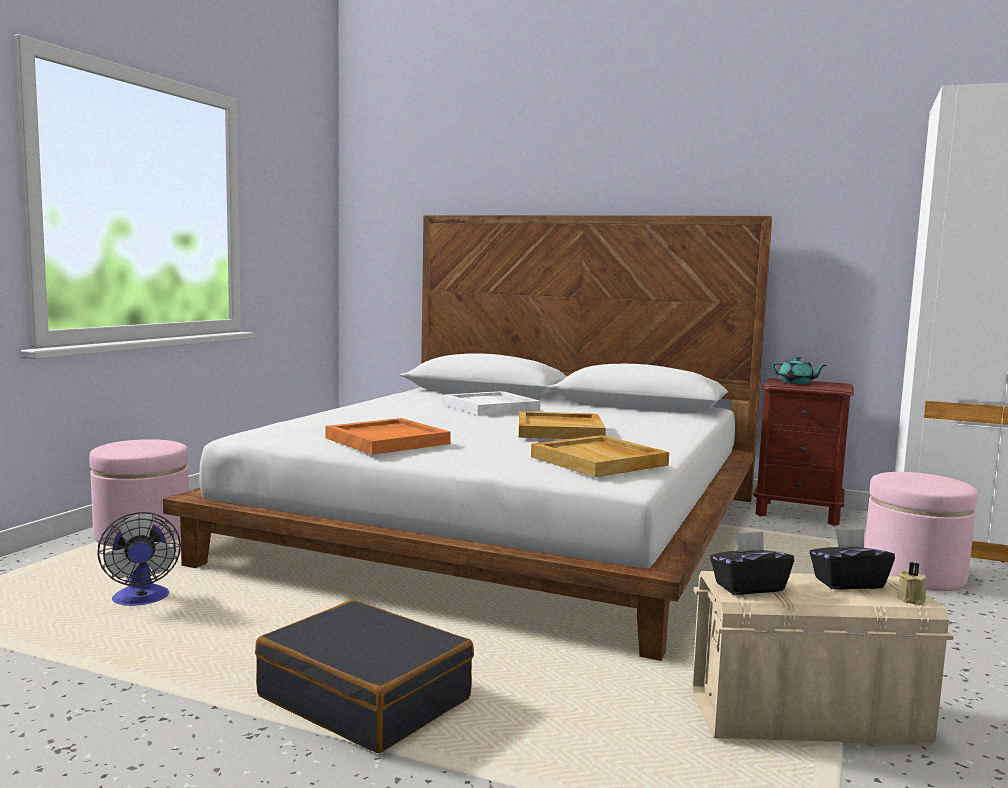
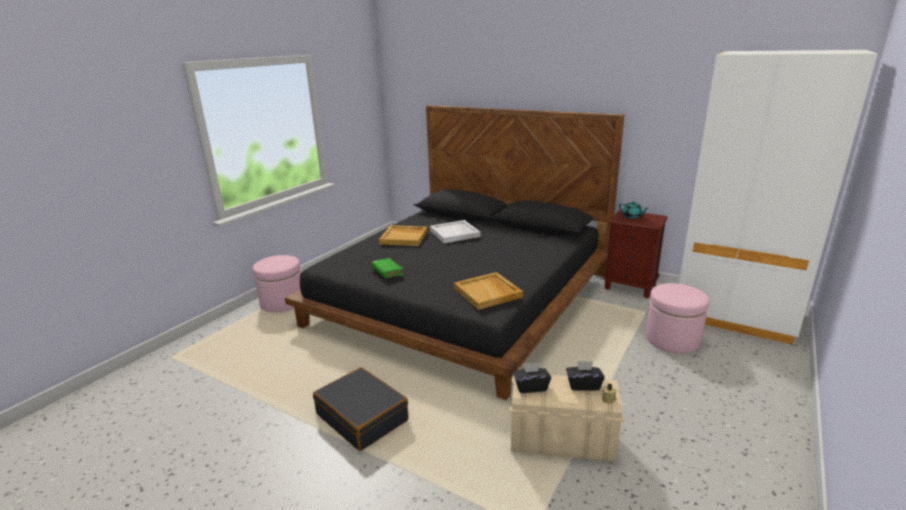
camera: 10 degrees right, 15 degrees up
(141, 600) = (276, 350): fan -> none
(387, 441) = (387, 272): orange tray -> green book
(506, 528) = (462, 298): white bed -> black bed
(560, 430) = (481, 260): beige tray -> beige tray (404, 237)

